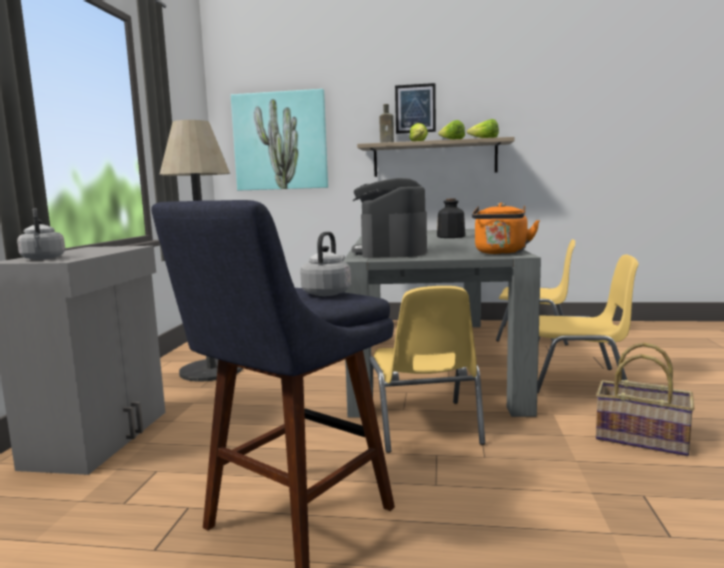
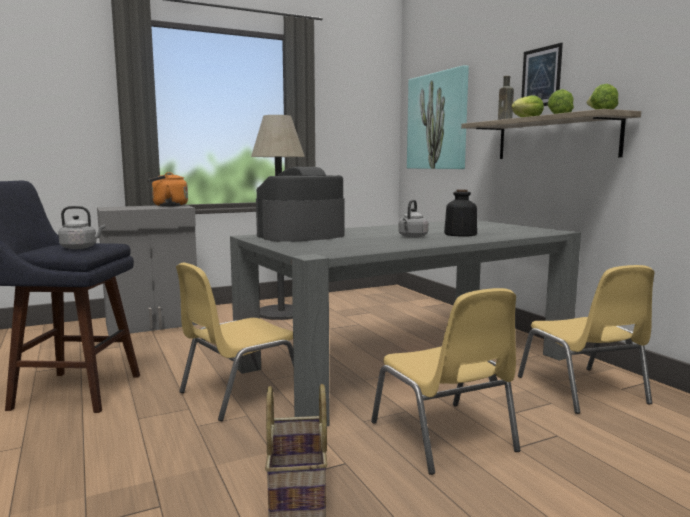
camera: 55 degrees right, 0 degrees up
(43, 258) = (117, 208): grey kettle -> grey kettle (412, 237)
(500, 253) = (322, 251): orange kettle -> orange kettle (168, 206)

